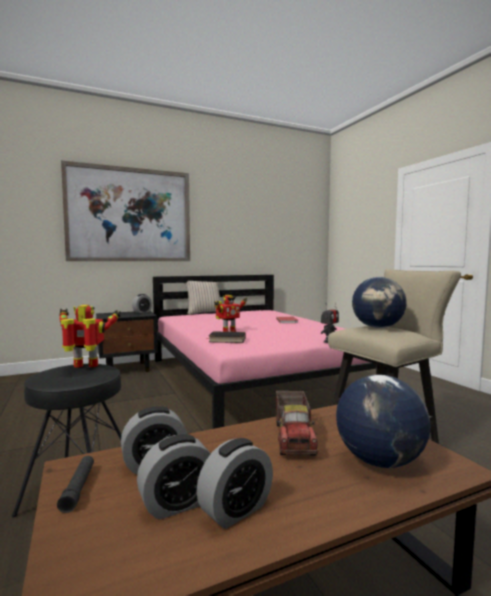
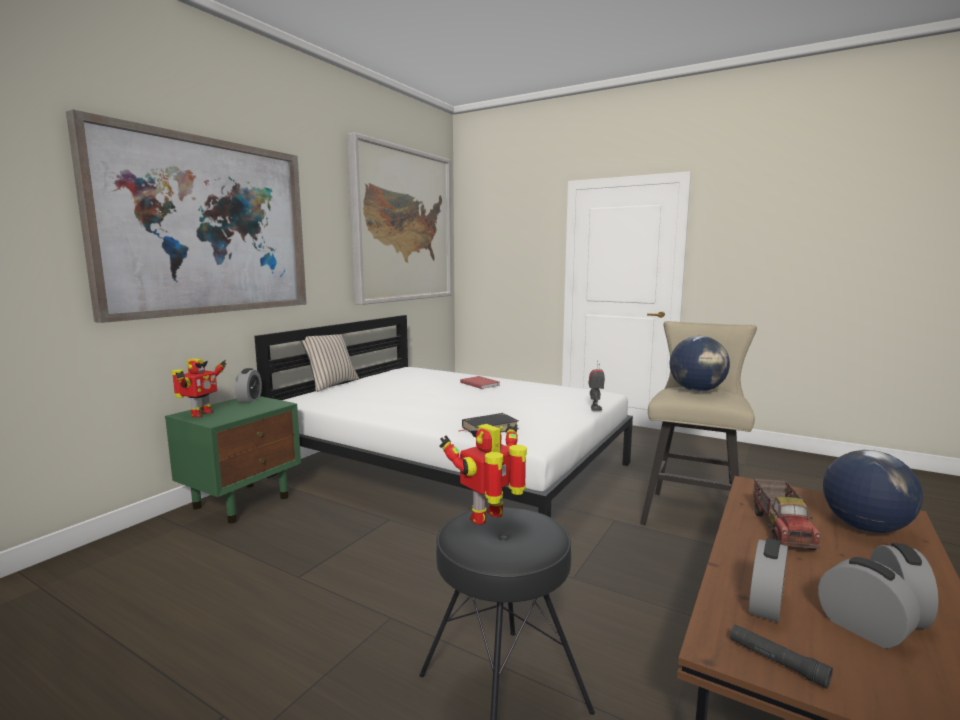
camera: 35 degrees left, 5 degrees up
(128, 369) = (243, 501): black nightstand -> green nightstand
(178, 504) = (862, 629): alarm clock -> alarm clock turned 60 degrees counterclockwise
(228, 331) = (453, 413): toy robot -> toy robot (200, 414)
(253, 378) = (453, 469): pink bed -> white bed
(277, 214) = (403, 225): none -> picture
(294, 437) = (782, 529): toy truck -> toy truck turned 45 degrees clockwise

